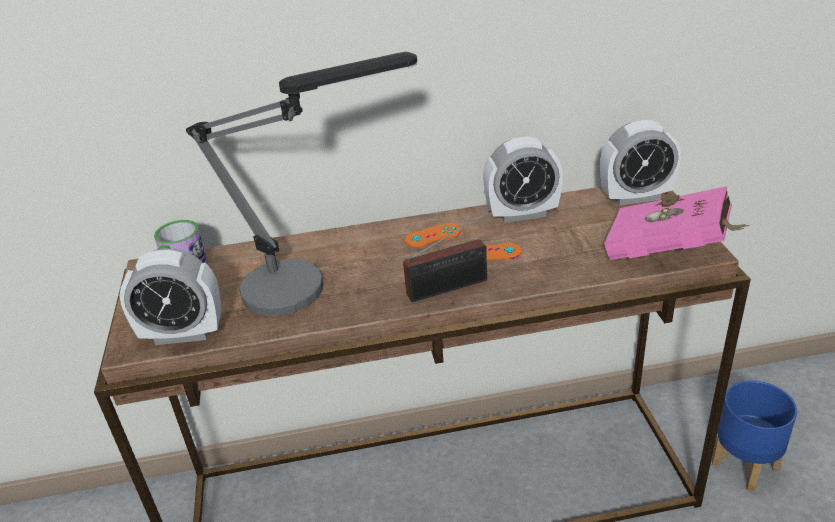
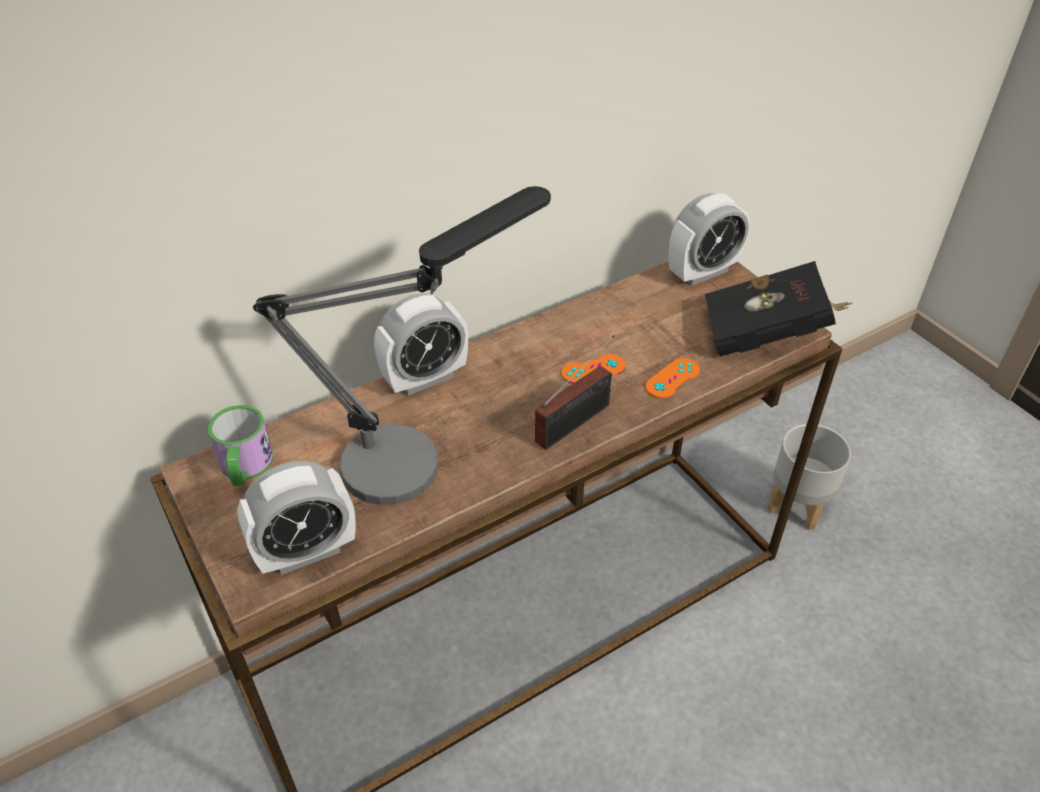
camera: 25 degrees left, 10 degrees up
(433, 235) = (519, 360): orange game controller -> orange game controller (672, 378)
(522, 214) = (599, 314): alarm clock -> alarm clock (425, 378)
(670, 252) = (767, 336): pink book -> black book
(745, 464) = (798, 504): blue planter -> grey planter

